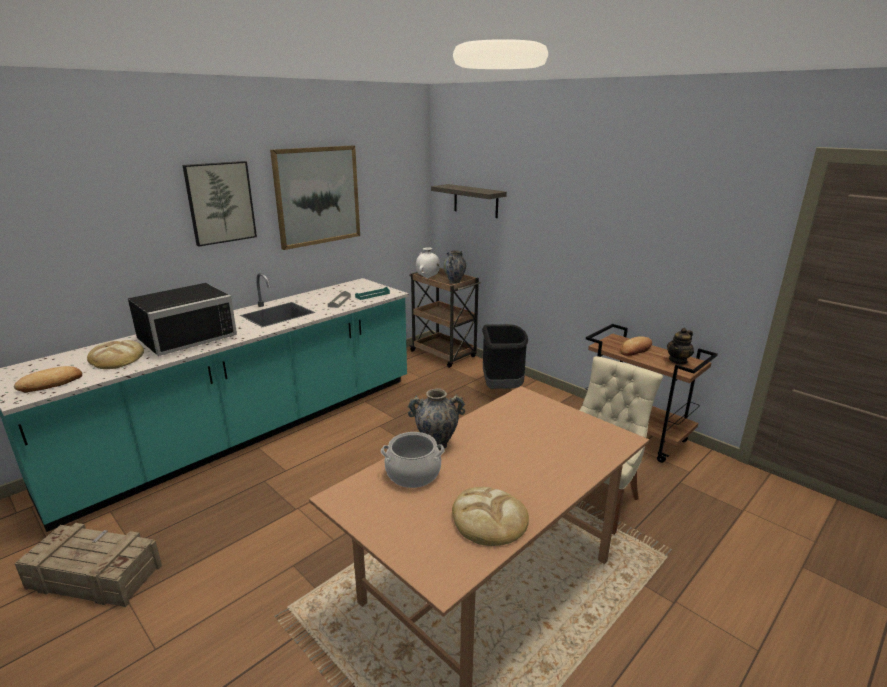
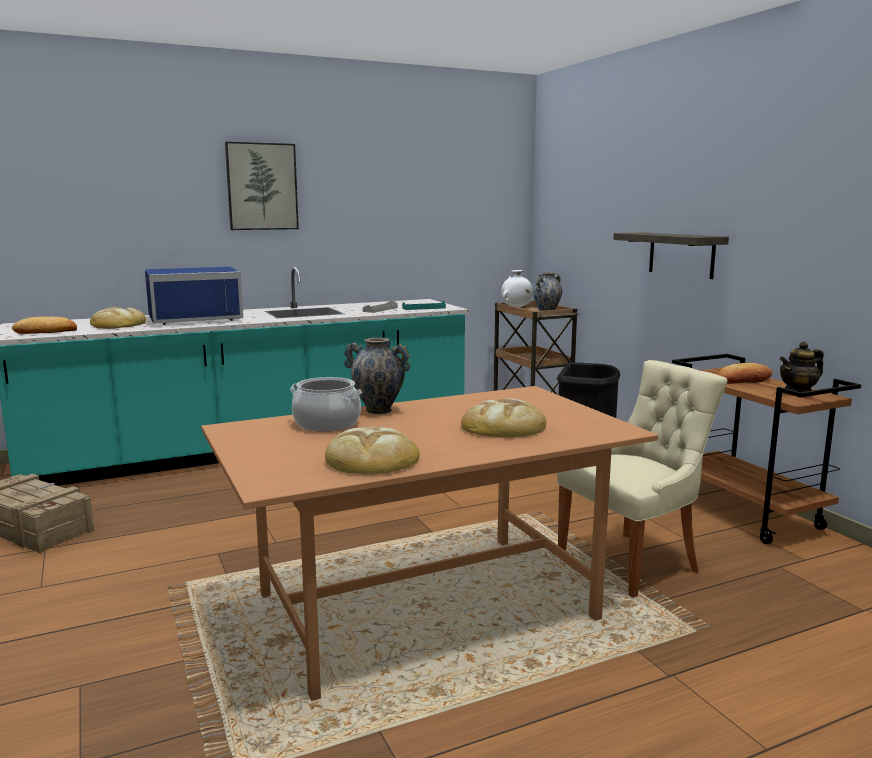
camera: 20 degrees right, 10 degrees down
(185, 337) = (195, 318): black microwave -> blue microwave
(317, 196) = (378, 192): picture -> none
(475, 201) = (577, 208): shelf -> shelf (681, 254)
(545, 449) = (504, 426): none -> bread

